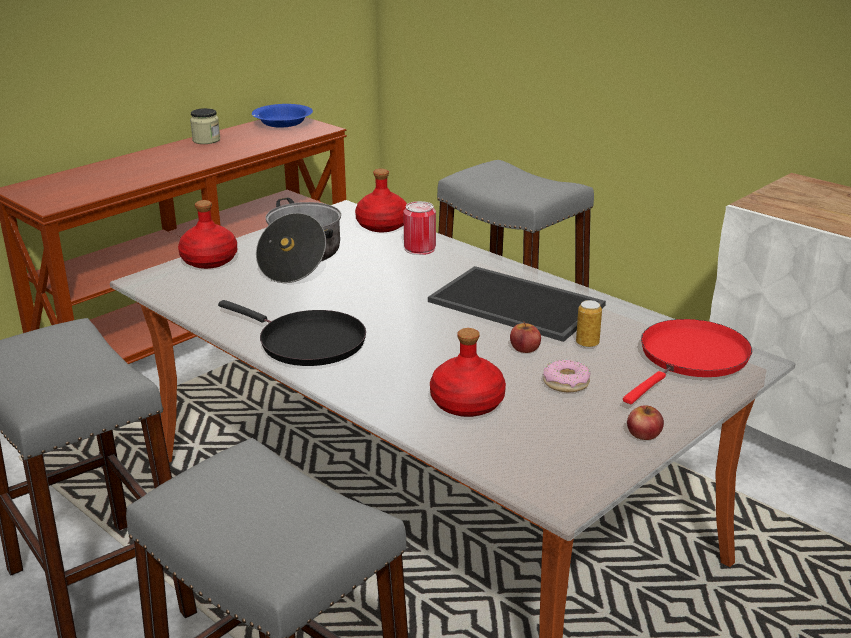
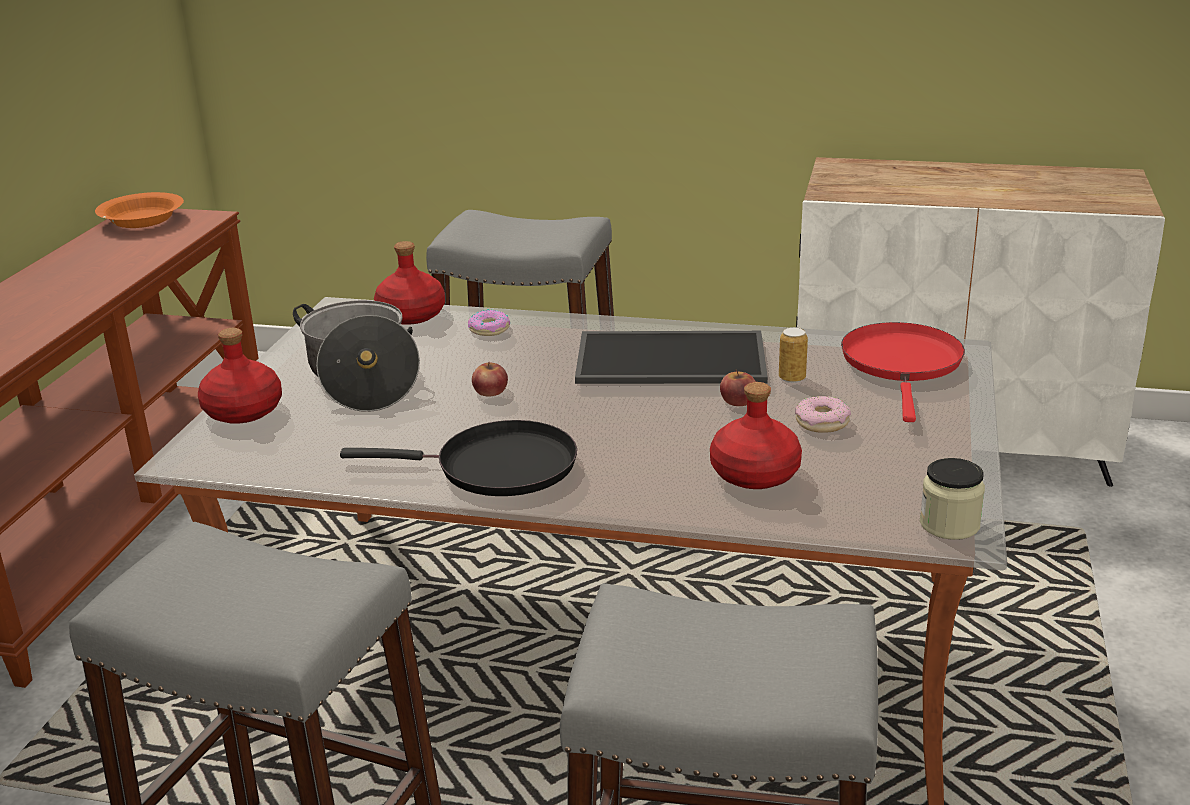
camera: 30 degrees left, 0 degrees up
(206, 140) = (61, 263): jar -> jar (949, 524)
(282, 123) = (142, 221): blue bowl -> orange bowl
(419, 248) = (490, 329): can -> donut
(644, 433) = (951, 446): apple -> apple (490, 391)

